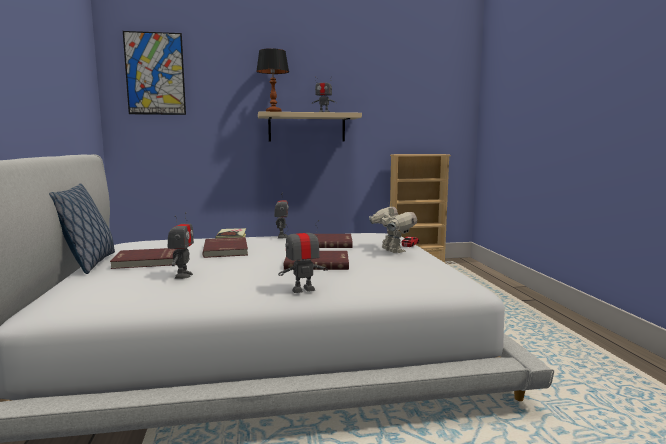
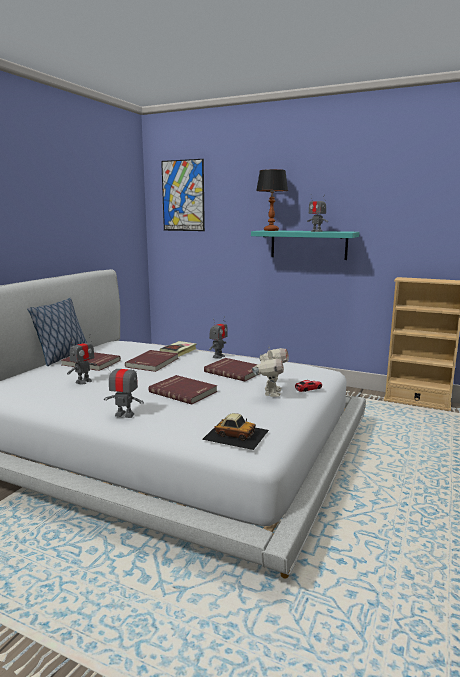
camera: 35 degrees right, 5 degrees up
(307, 127) = (308, 244): beige shelf -> turquoise shelf
(435, 279) = (235, 434): none -> toy car

